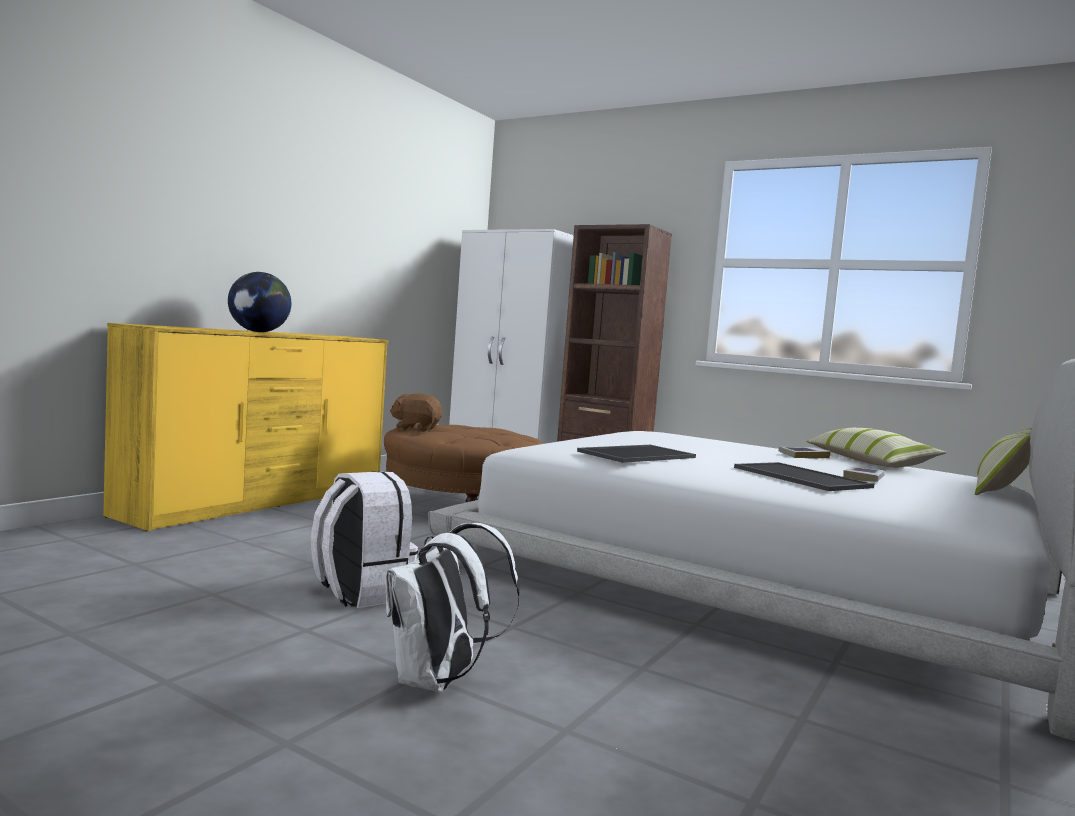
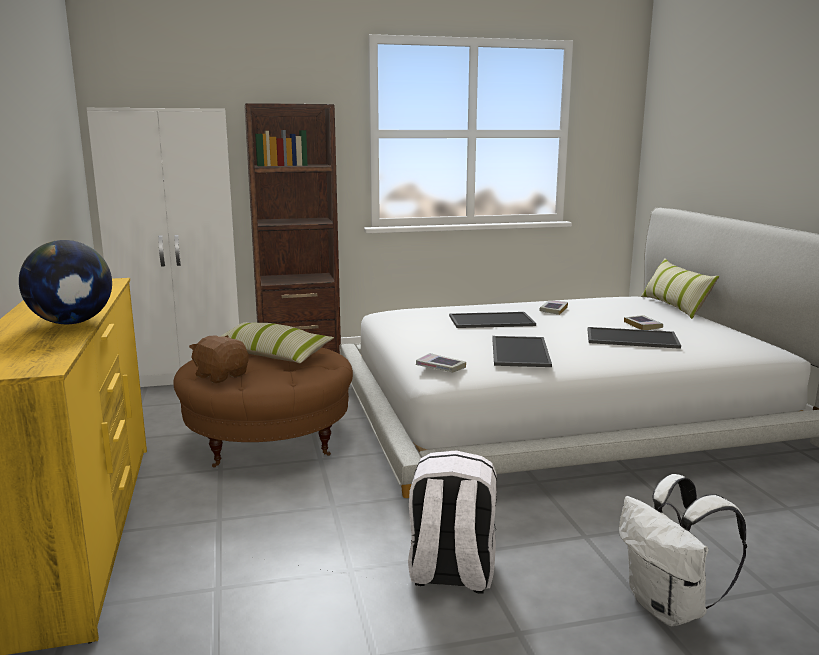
camera: 45 degrees left, 10 degrees up
(416, 429) = (221, 376): brown plush toy -> brown plush toy turned 75 degrees clockwise
(535, 444) = (440, 367): none -> book
(699, 445) = (491, 321): none -> tray
(869, 462) = (580, 302): pillow -> pillow (271, 355)

